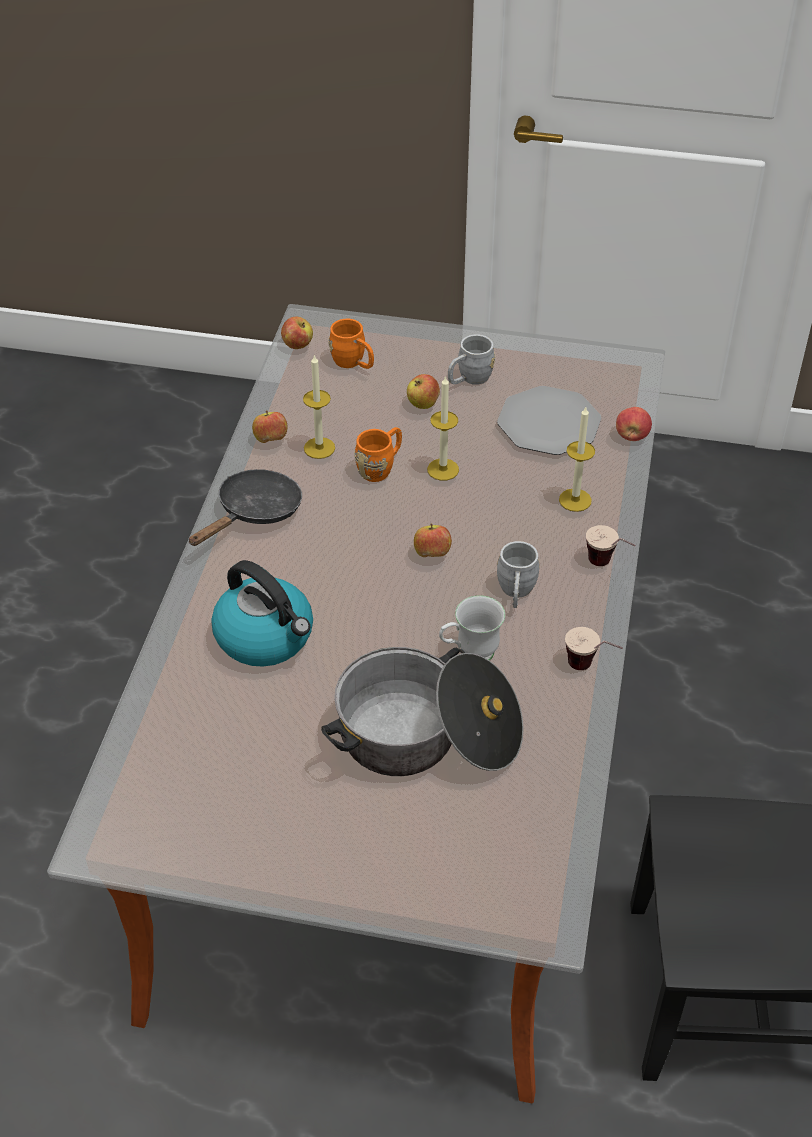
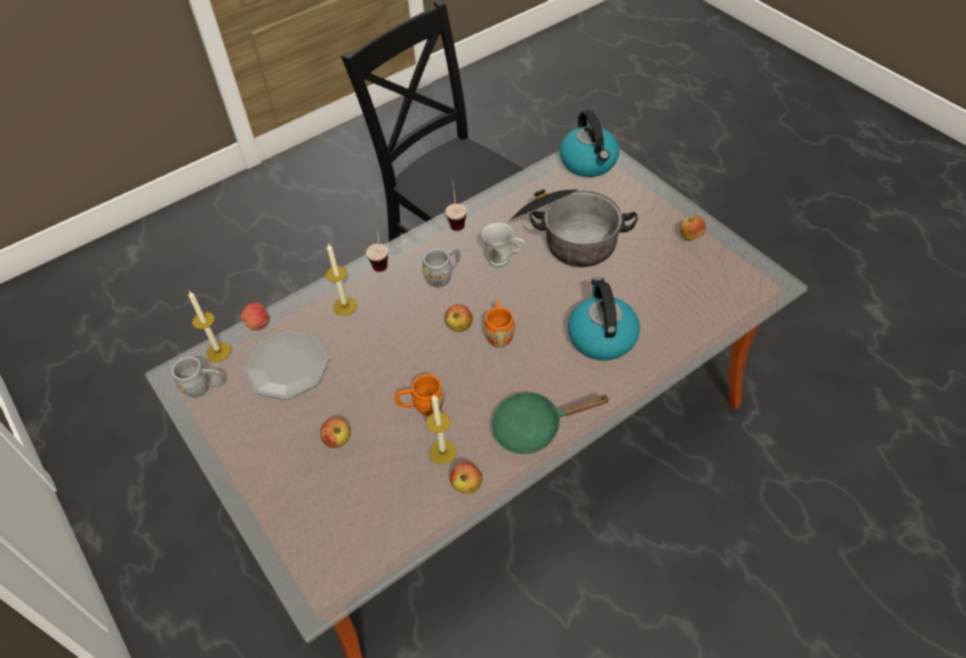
camera: 135 degrees left, 5 degrees up
(254, 513) = (534, 427): black frying pan -> green frying pan
(297, 345) = (353, 574): apple -> apple (690, 236)
(353, 363) = (337, 518): orange mug -> orange mug (499, 333)
(443, 469) = (388, 378): candle -> candle (218, 352)
(469, 379) = (284, 439): grey mug -> grey mug (204, 388)
(522, 887) = (589, 162): none -> kettle

